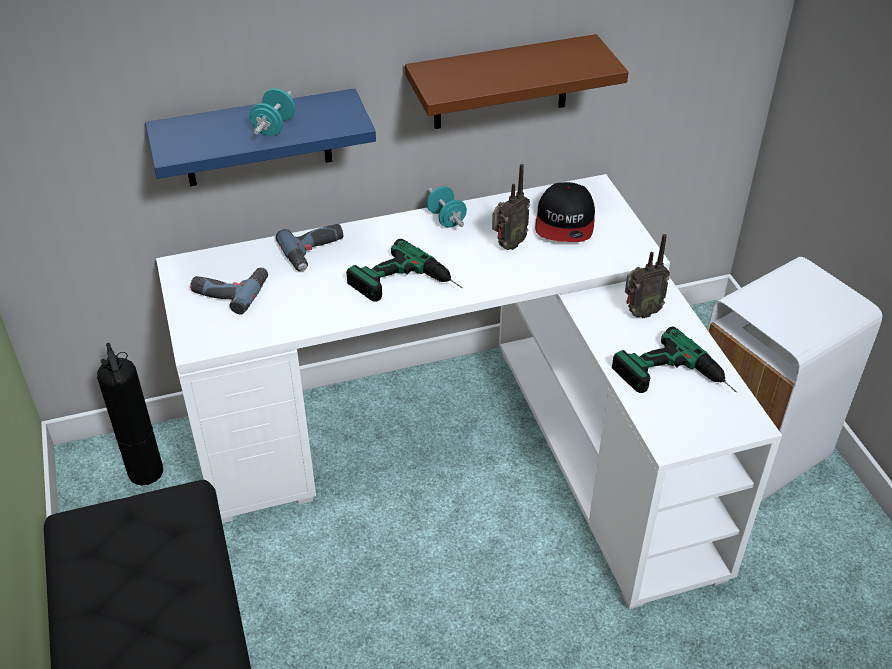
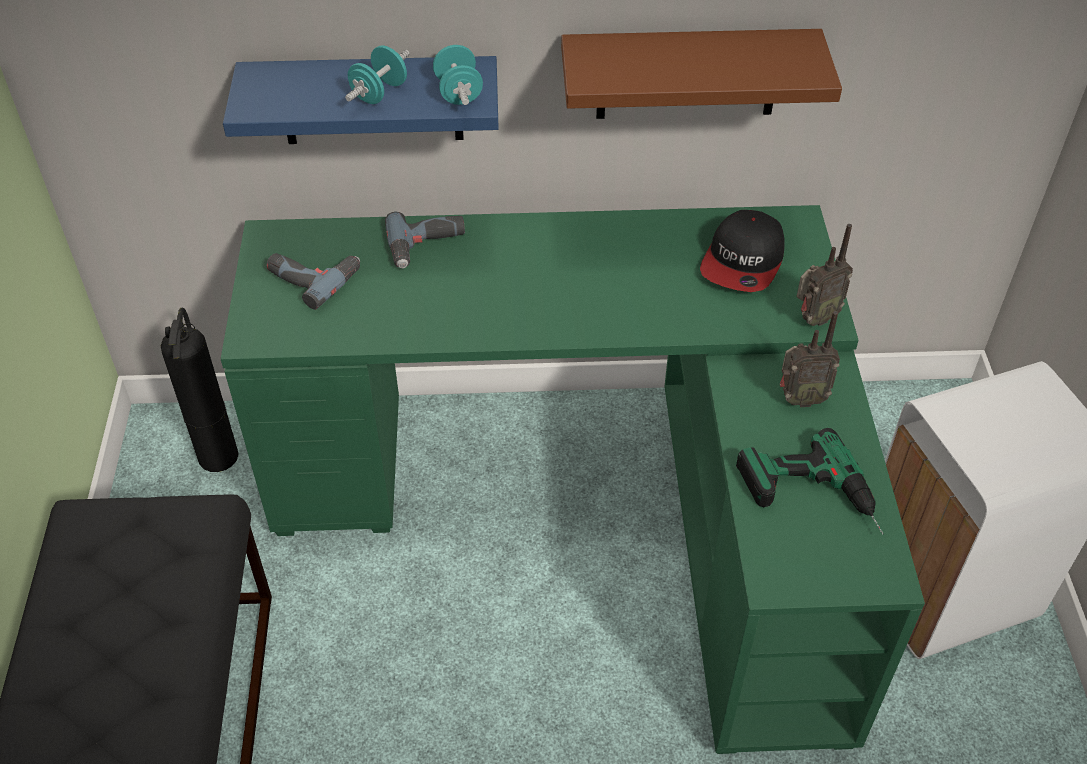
camera: 15 degrees right, 5 degrees up
(407, 286) = (519, 310): power drill -> none
(446, 219) = (597, 231): turquoise dumbbell -> turquoise dumbbell (458, 93)
(472, 446) = (595, 505): white desk -> green desk
(507, 245) = (660, 279): radio -> radio (814, 318)

